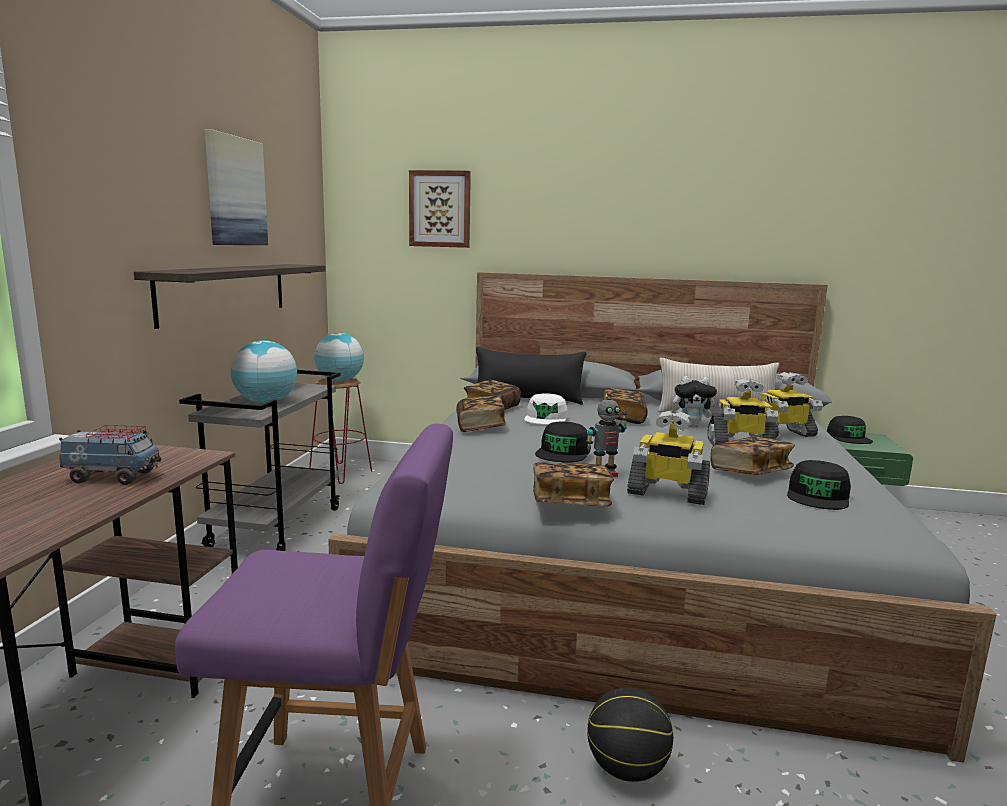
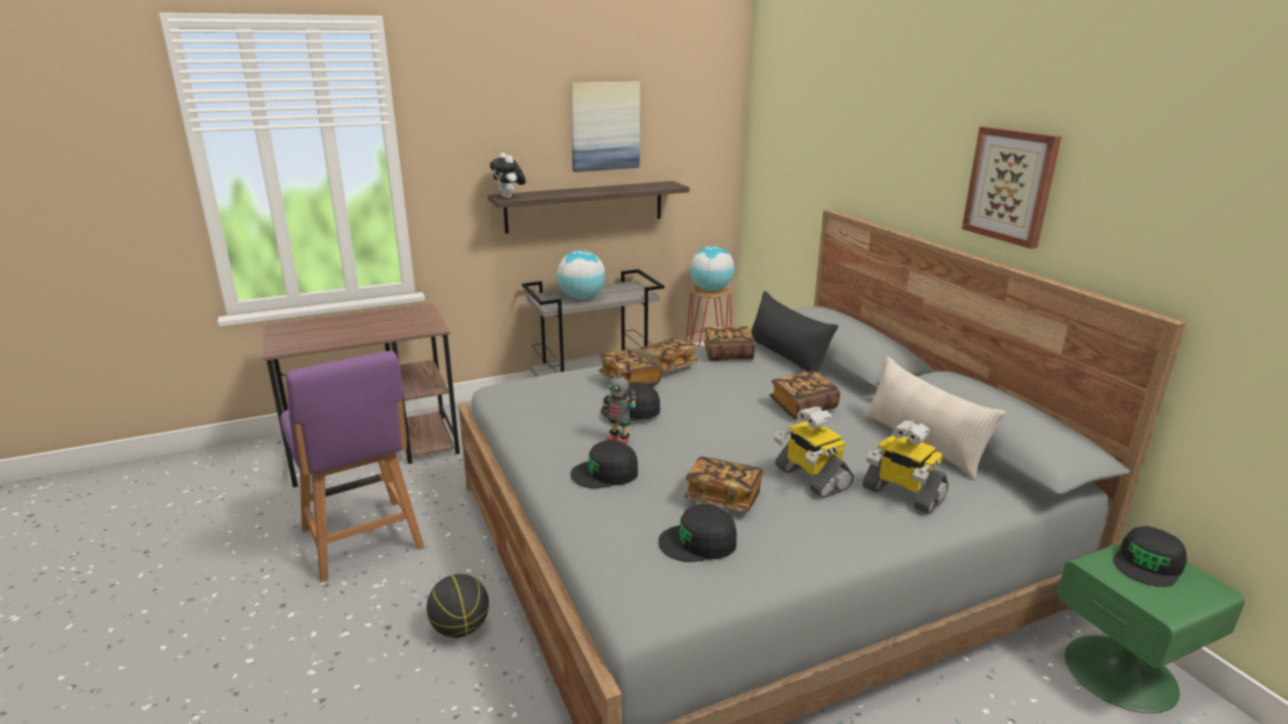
camera: 55 degrees right, 10 degrees up
(113, 477) = (381, 327): toy truck -> none
(440, 209) = (813, 136): picture -> picture (1011, 185)
(546, 418) = (733, 380): white cap -> none
(570, 502) = (535, 443): book -> book (629, 381)
(666, 494) = (606, 473): toy robot -> black cap
(692, 425) = (845, 443): plush toy -> plush toy (509, 197)

